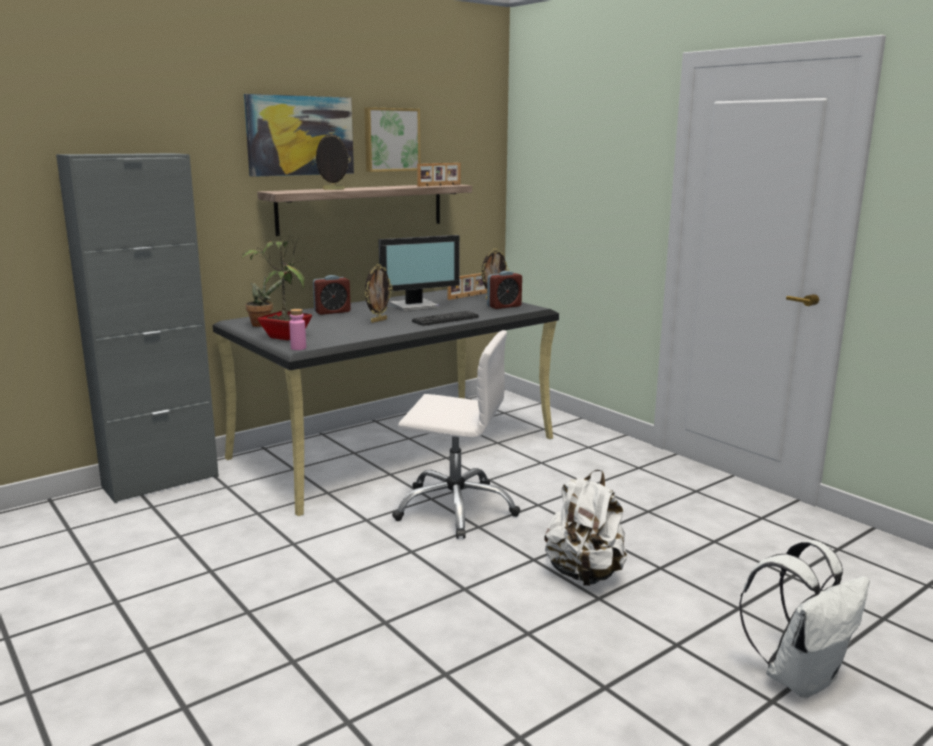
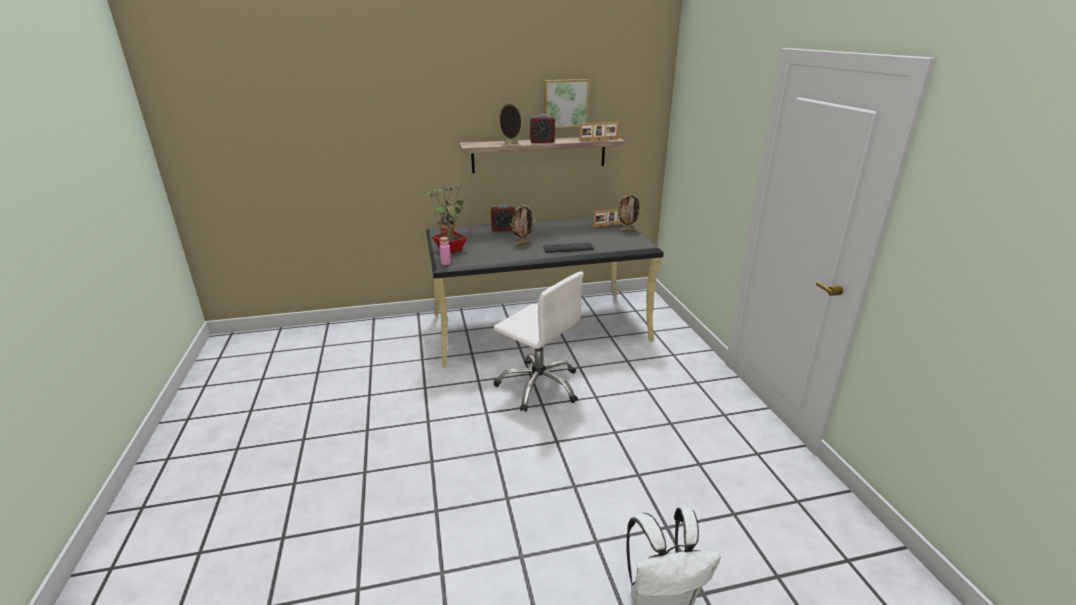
camera: 25 degrees right, 10 degrees up
(161, 481) = (389, 323): grey cabinet -> none
(300, 135) = (491, 103): picture -> none
(415, 306) = (563, 231): monitor -> none
(504, 306) = (625, 240): alarm clock -> alarm clock (542, 142)
(585, 574) = (580, 464): white backpack -> none

